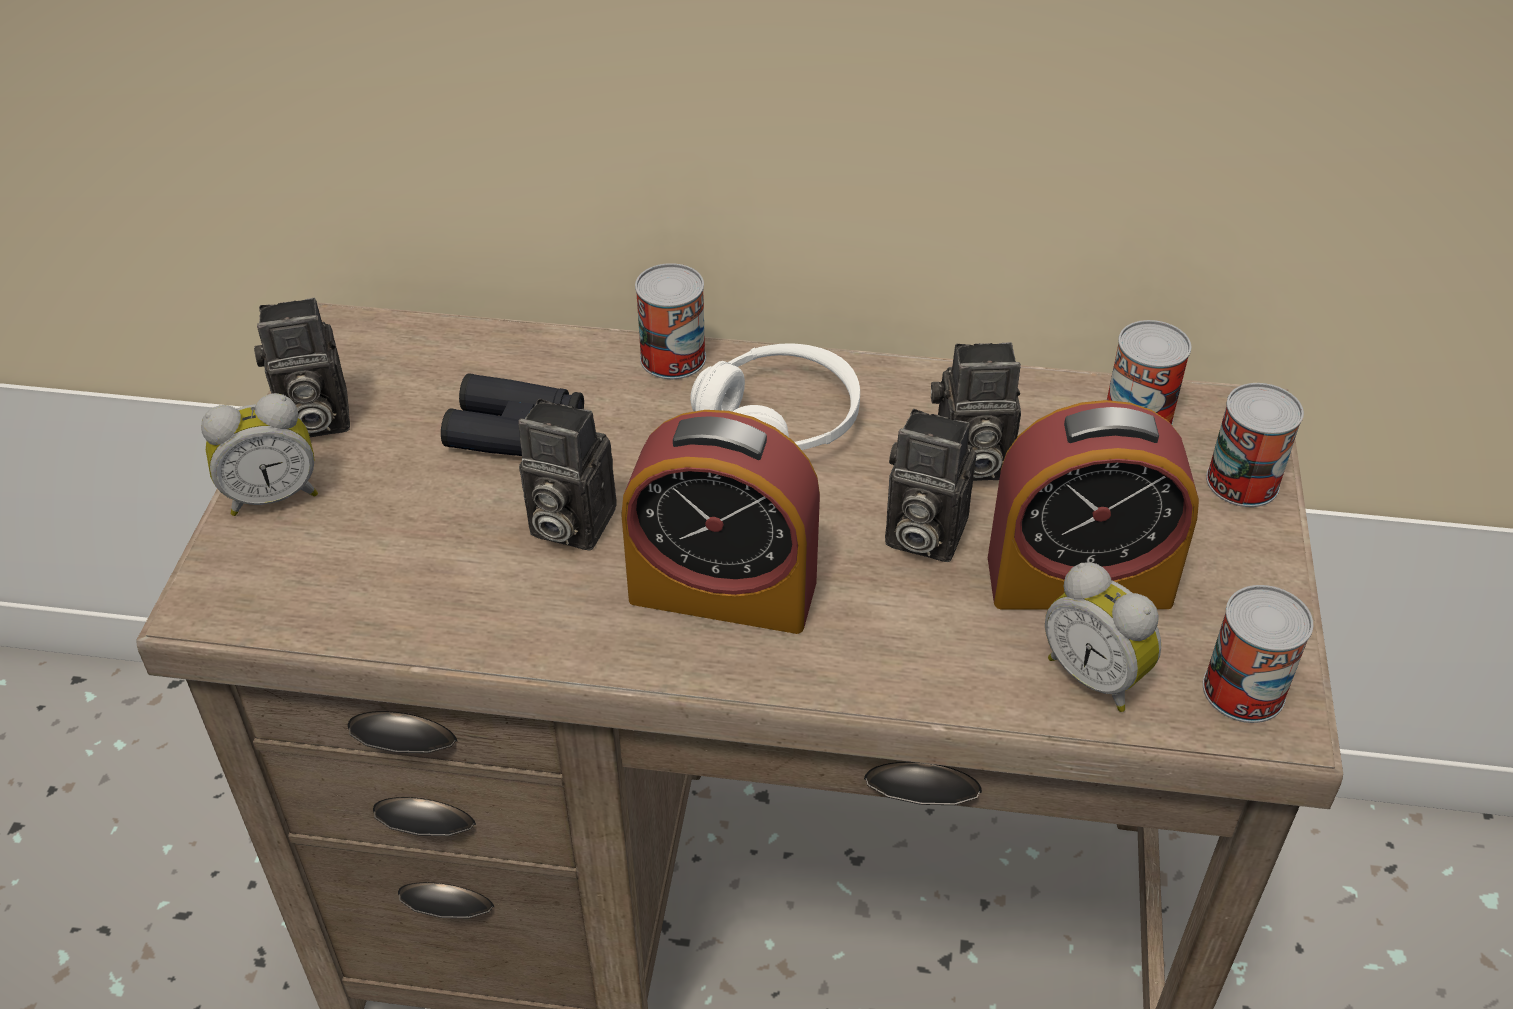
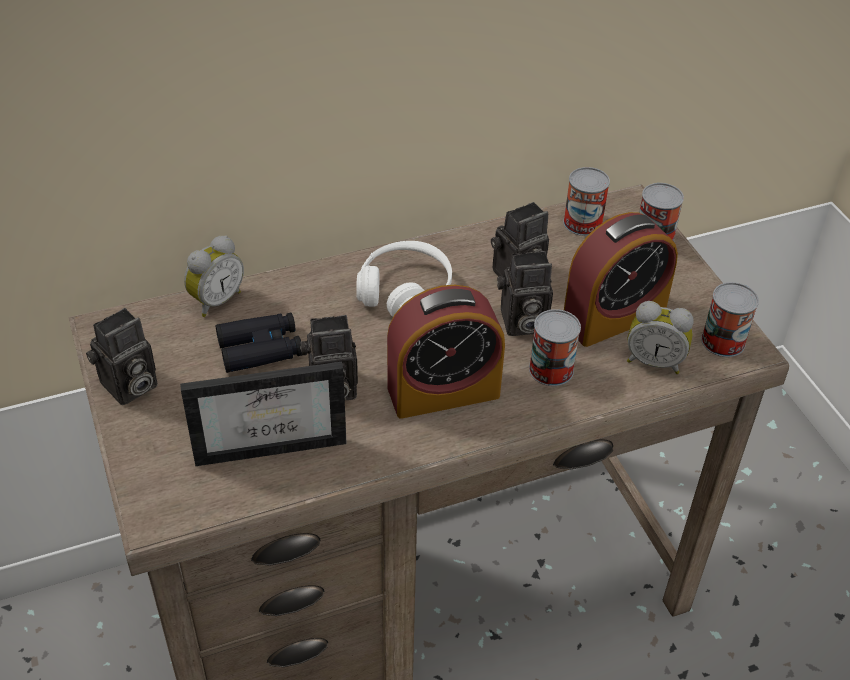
camera: 30 degrees left, 0 degrees up
(272, 495) = (141, 440): alarm clock -> alarm clock (215, 300)
(434, 562) = (272, 439): none -> picture frame
(673, 357) = (317, 275): can -> can (551, 369)

